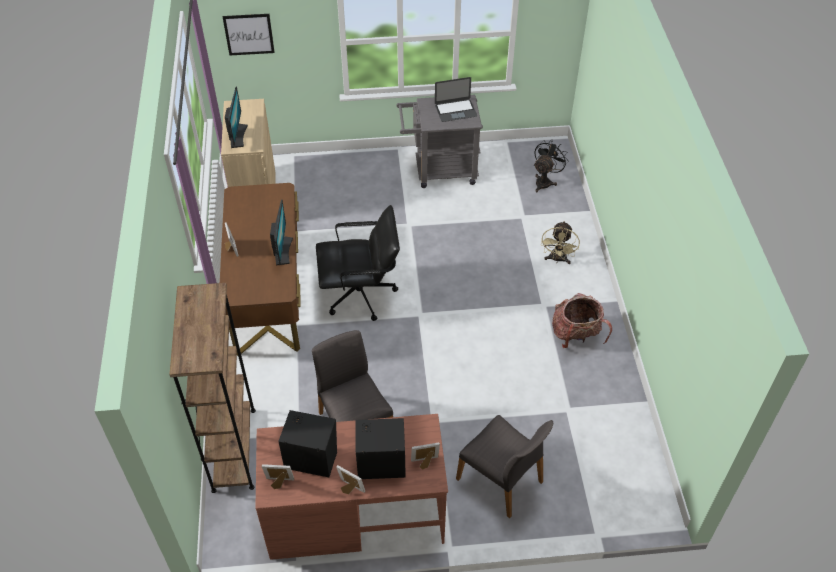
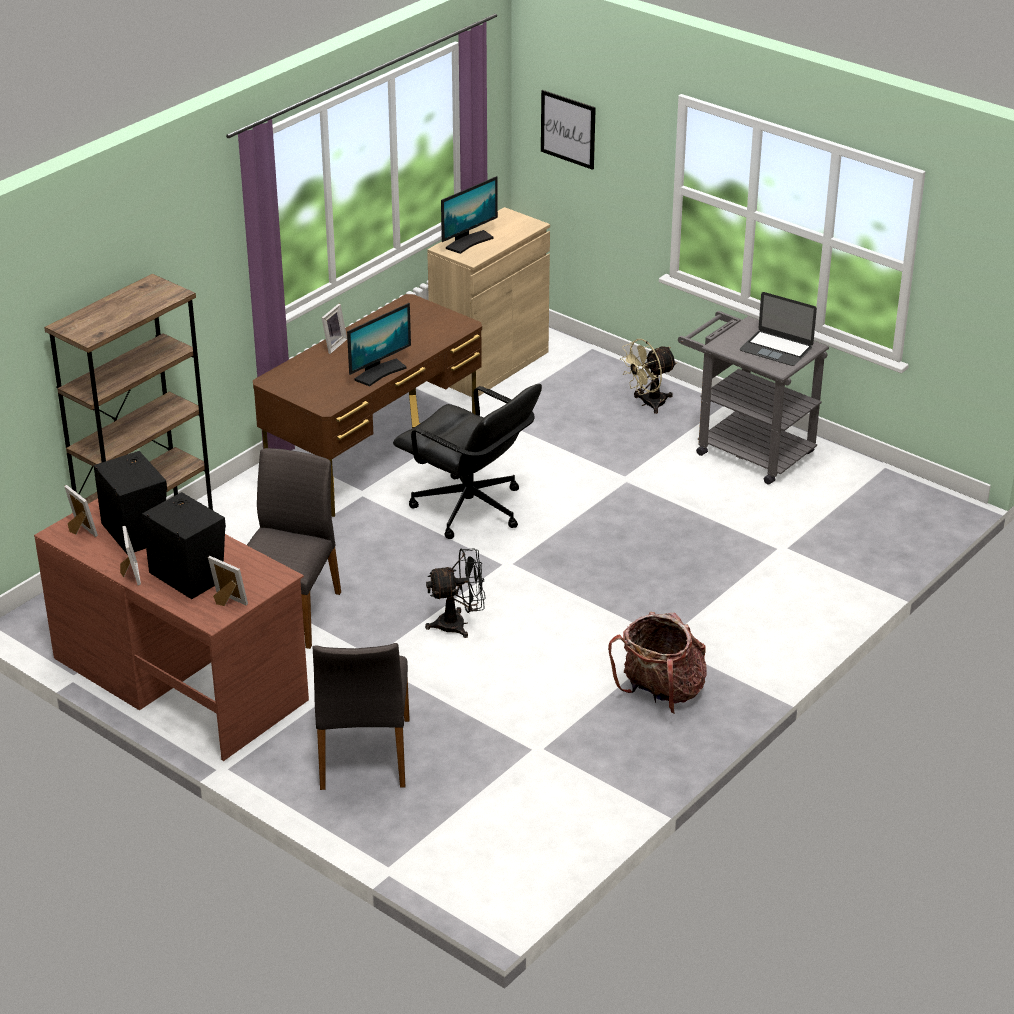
camera: 45 degrees right, 15 degrees down
(545, 181) = (871, 531): black fan -> black fan (459, 624)
(557, 259) = (758, 612): beige fan -> beige fan (648, 404)

